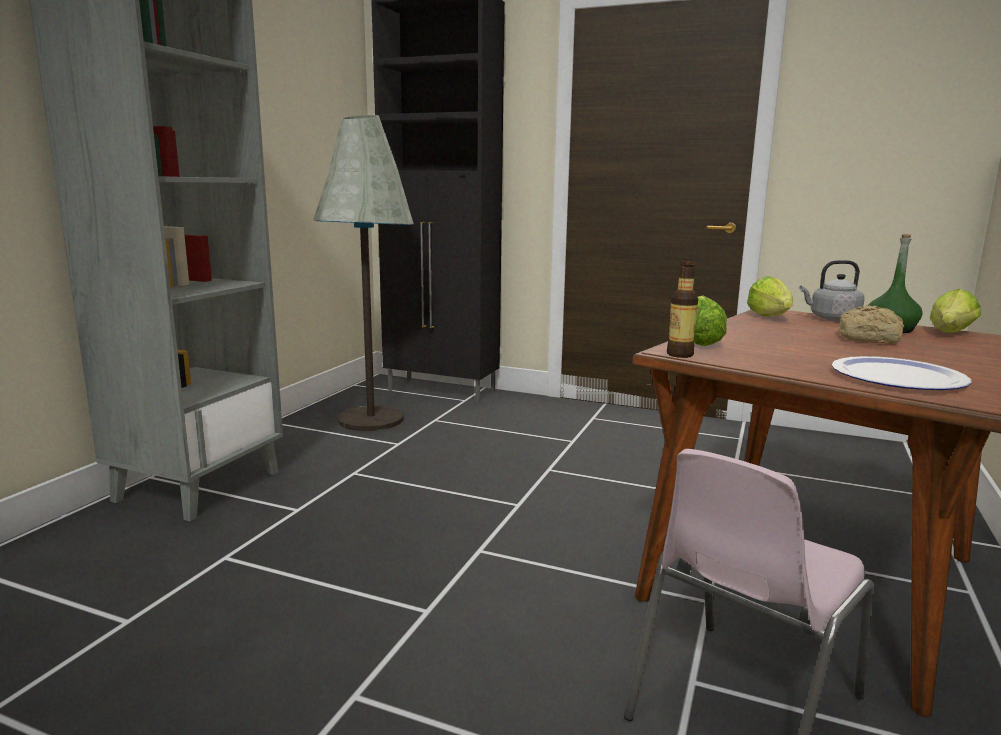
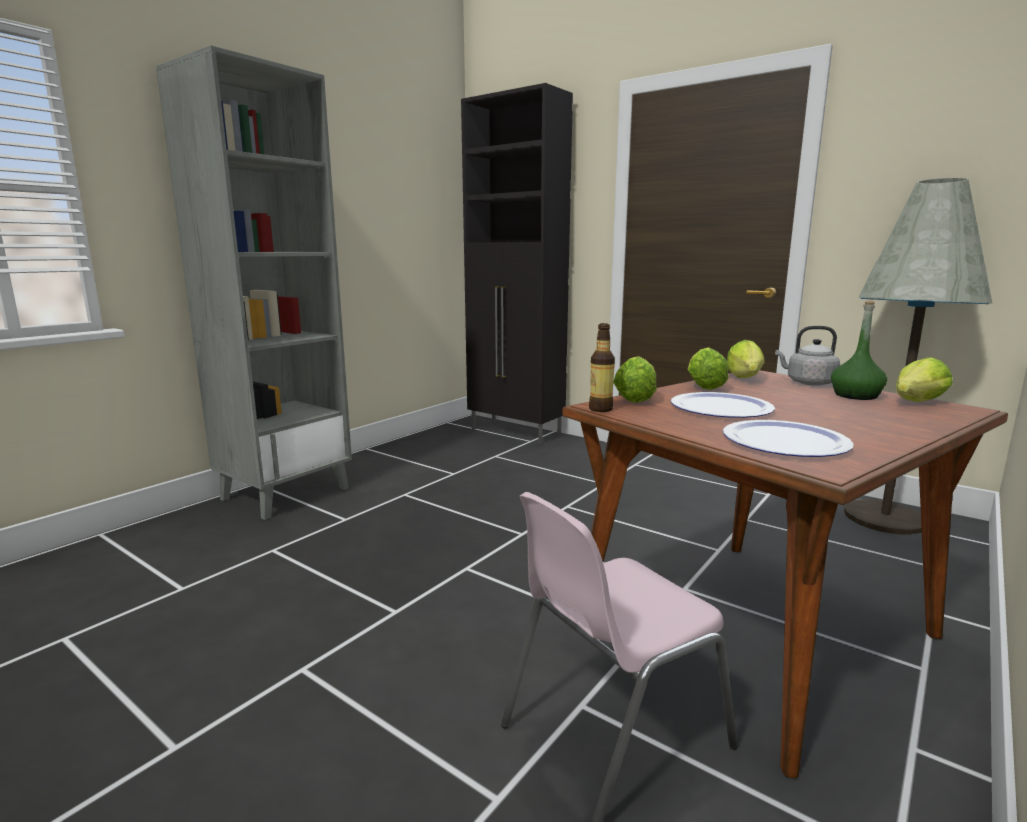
camera: 15 degrees right, 0 degrees up
(371, 419) = (443, 452): grey floor lamp -> grey floor lamp (884, 518)
(743, 326) = (703, 386): none -> lettuce
(792, 347) = (720, 408): none -> plate
(870, 339) = (817, 404): bread -> none

